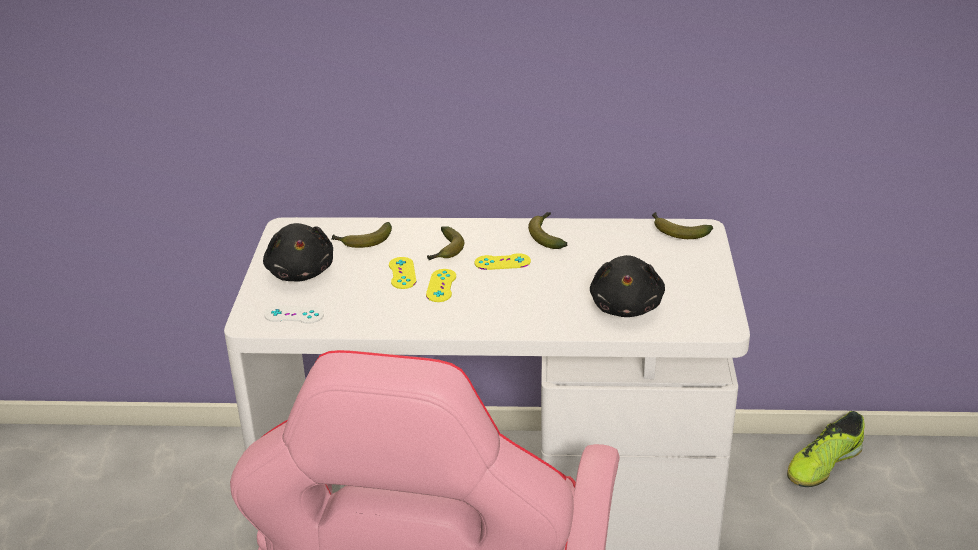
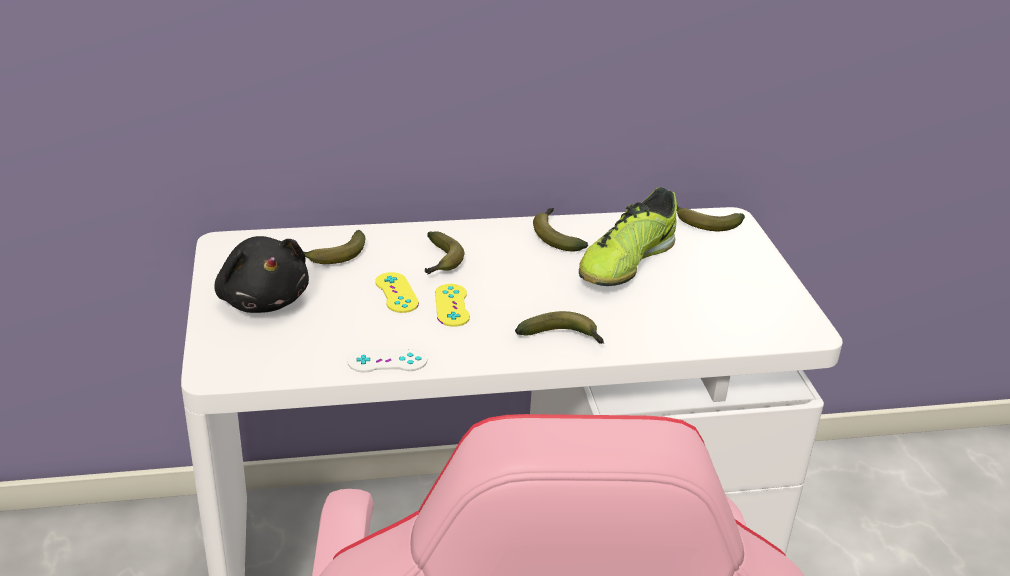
camera: 15 degrees left, 0 degrees up
(294, 315) = (272, 357): white game controller -> white game controller (387, 361)
(502, 262) = (516, 271): yellow game controller -> none
(518, 317) = (563, 338): none -> banana
(626, 306) = (687, 315): black plush toy -> none
(823, 465) = (835, 474): shoe -> shoe (626, 263)

